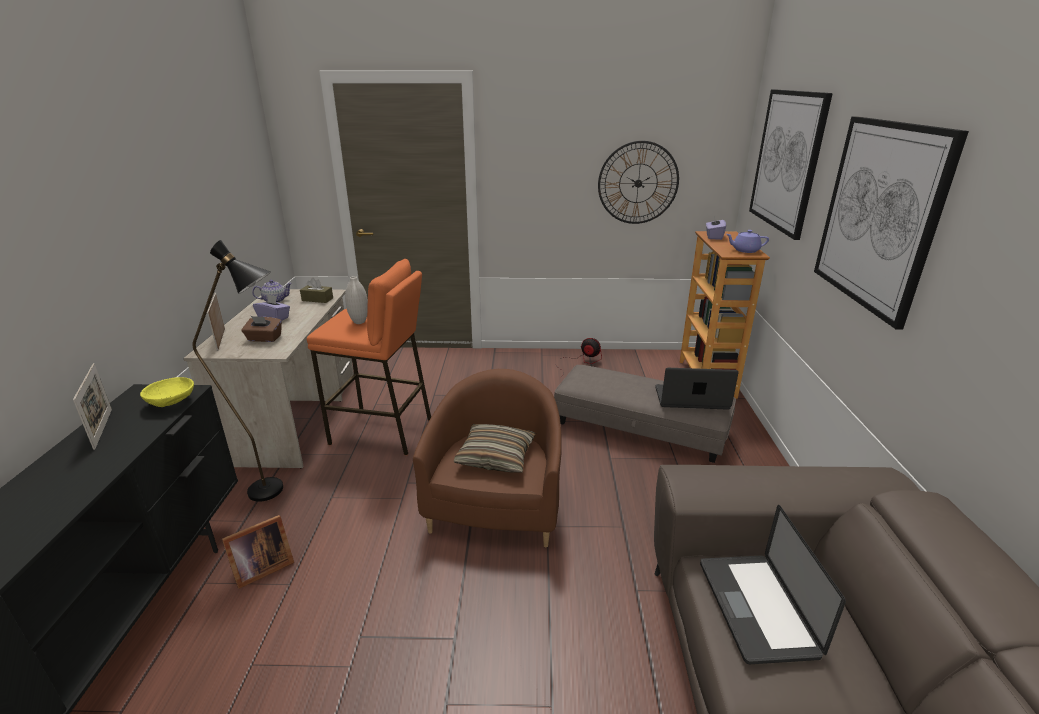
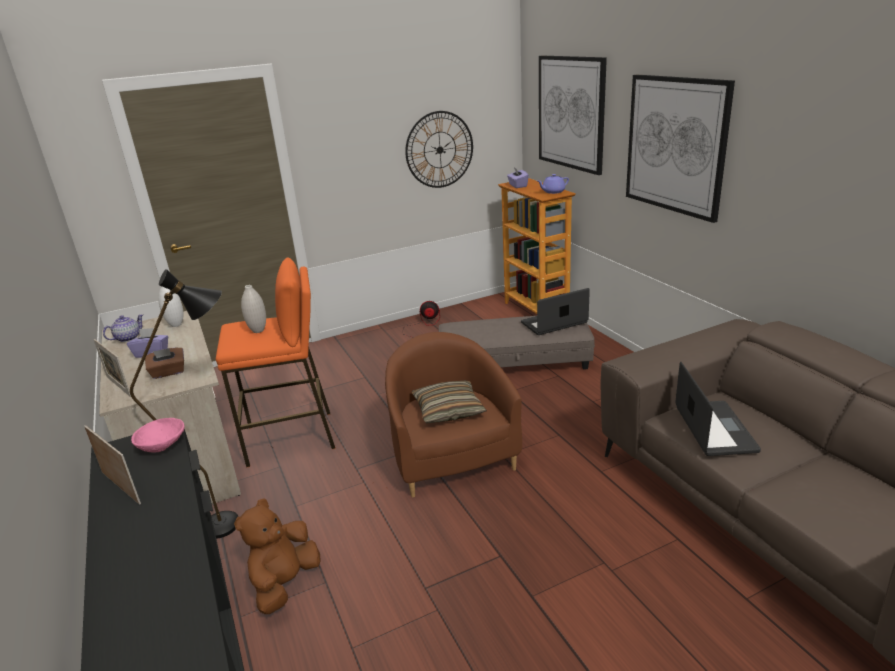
camera: 25 degrees left, 0 degrees up
(172, 402) = (163, 445): yellow bowl -> pink bowl
(260, 569) = (285, 583): picture frame -> brown plush toy
(317, 299) = (176, 325): brown tissue box -> white vase
(756, 607) = (714, 429): laptop -> laptop turned 150 degrees counterclockwise

